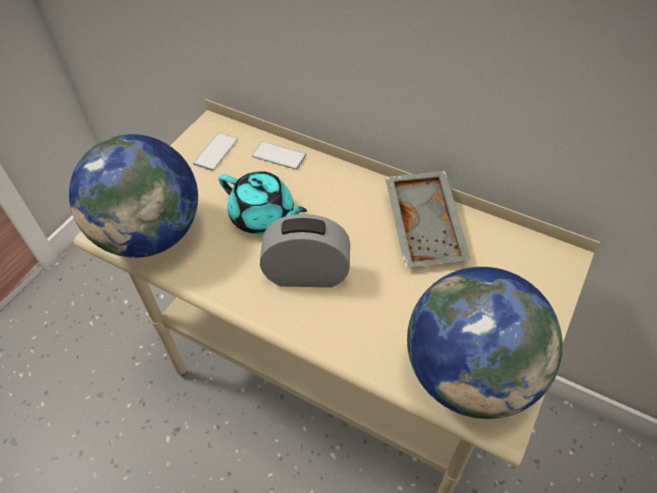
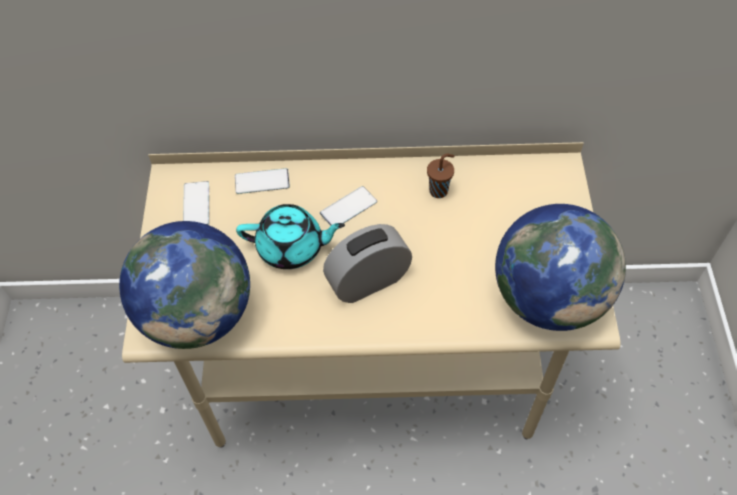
camera: 30 degrees left, 5 degrees up
(334, 206) = (348, 207): none -> phone
(426, 227) = (439, 190): grey tray -> brown cup

